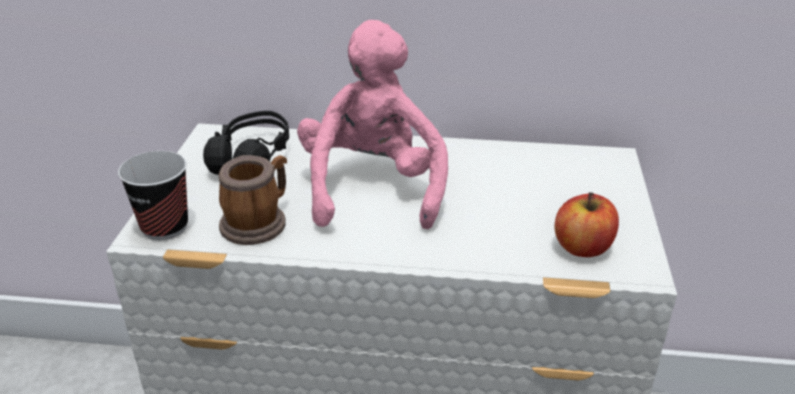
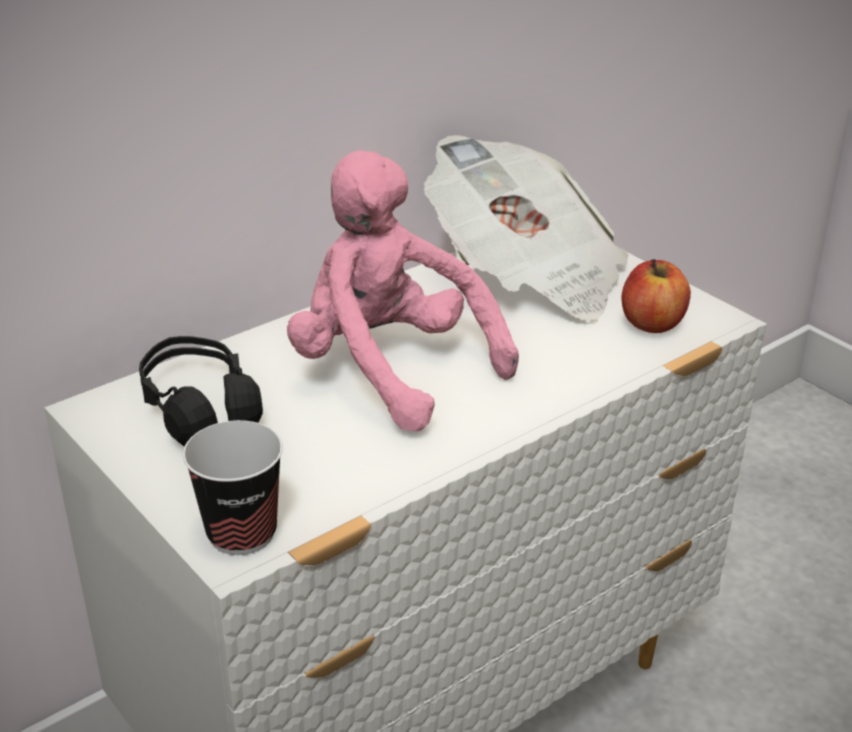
camera: 45 degrees left, 0 degrees up
(259, 222) = (337, 467): mug -> none
(548, 176) = (527, 275): none -> newspaper

